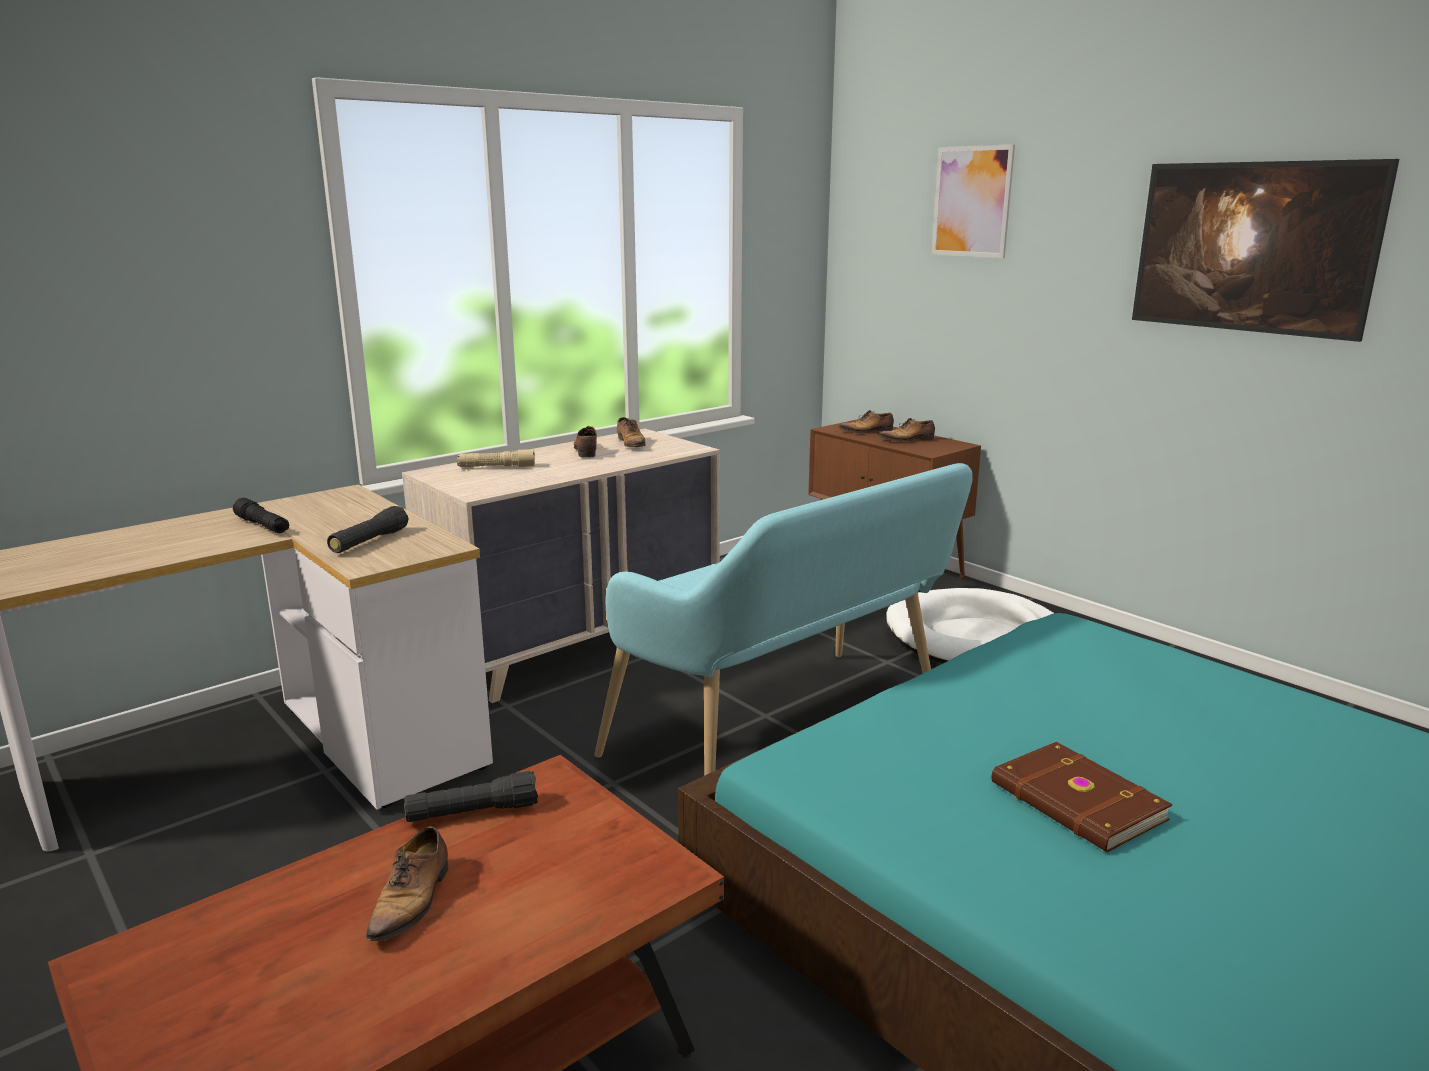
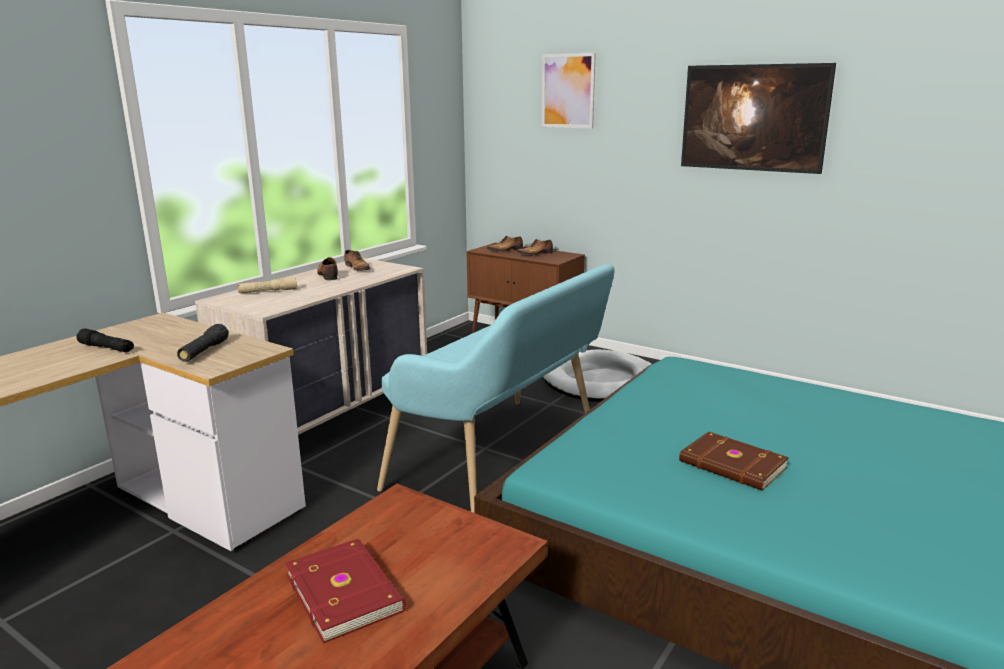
camera: 15 degrees left, 0 degrees up
(412, 900) = (346, 591): shoe -> red book
(472, 813) = (356, 529): black flashlight -> none

